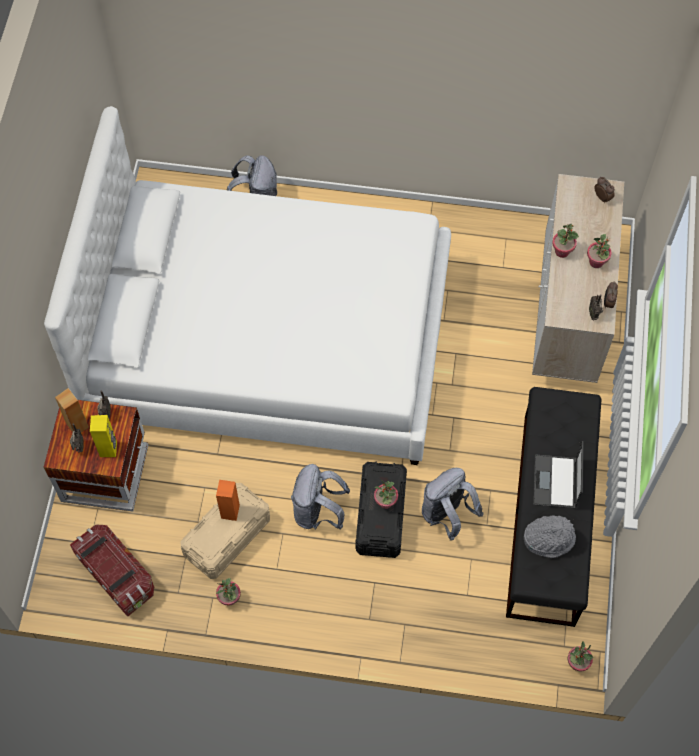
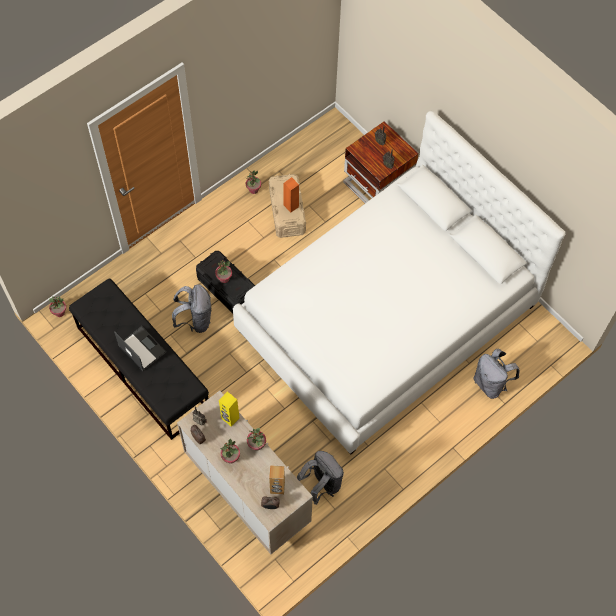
camera: 130 degrees right, 0 degrees up
(77, 425) = (394, 149): brown speaker -> brown speaker (277, 488)
(109, 449) = (366, 153): yellow speaker -> yellow speaker (230, 418)
(116, 575) = (315, 152): storage box -> none
(318, 512) = (259, 262): grey backpack -> grey backpack (321, 484)
(549, 538) = (117, 318): grey hat -> none

